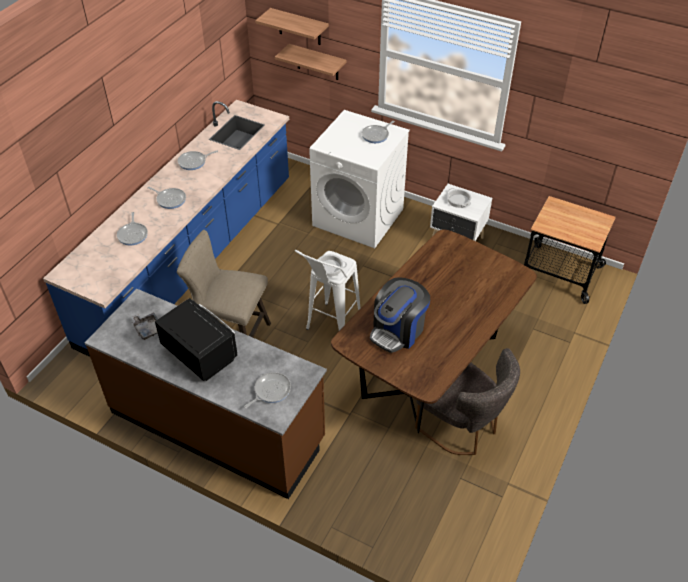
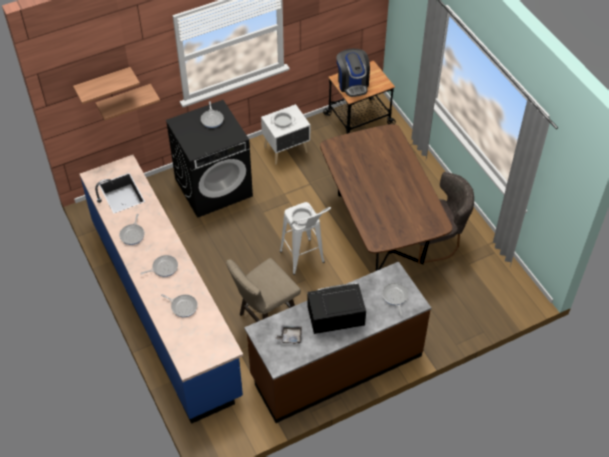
camera: 55 degrees left, 5 degrees up
(359, 217) = (214, 187): white washing machine -> black washing machine
(398, 330) = (387, 213): coffee machine -> coffee machine (352, 83)

